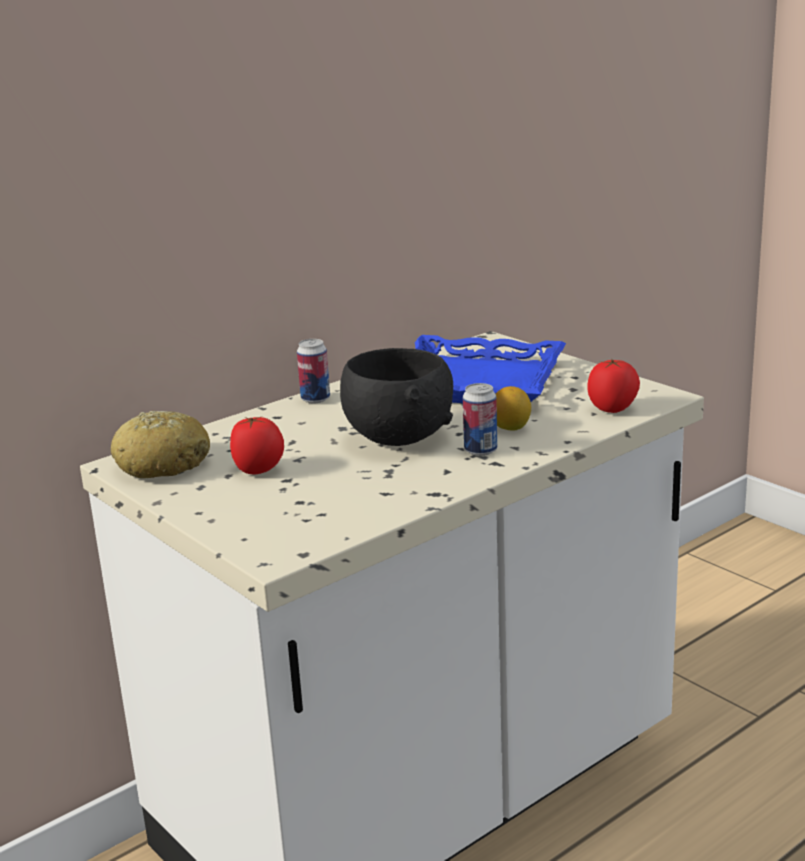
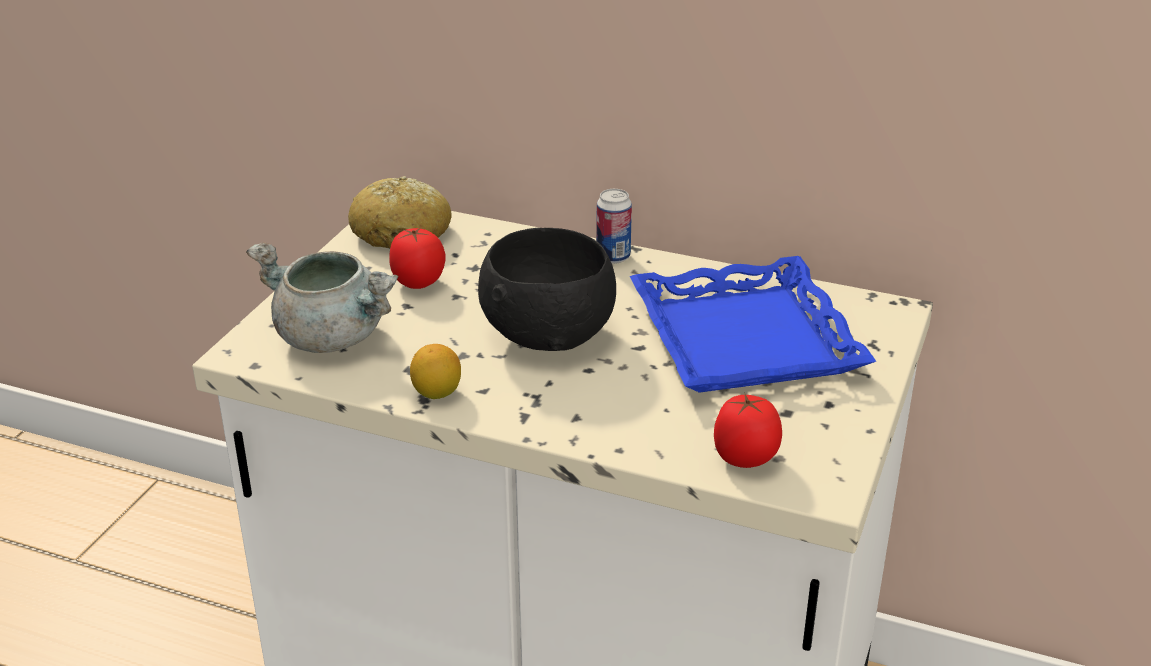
camera: 60 degrees right, 10 degrees up
(300, 515) = (333, 337): none -> grey cooking pot
(480, 450) = (550, 397): can -> none
(511, 428) = (629, 400): lemon -> lemon (437, 393)

